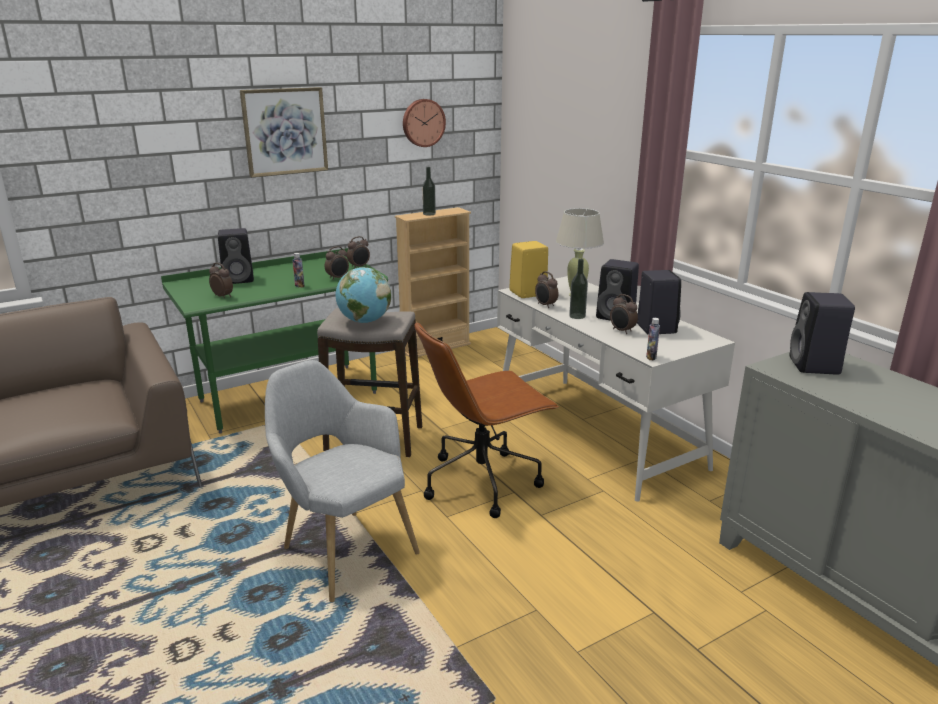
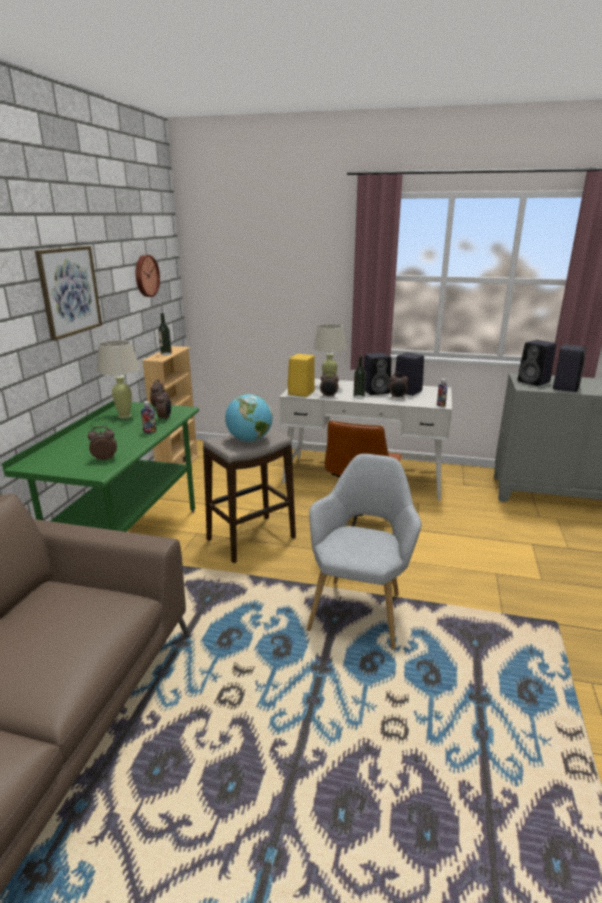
camera: 45 degrees left, 0 degrees up
(239, 279) = (81, 443): black speaker -> black speaker (565, 387)
(318, 267) = (124, 416): none -> beige table lamp
(343, 548) = (360, 608): grey armchair -> grey armchair turned 105 degrees clockwise

